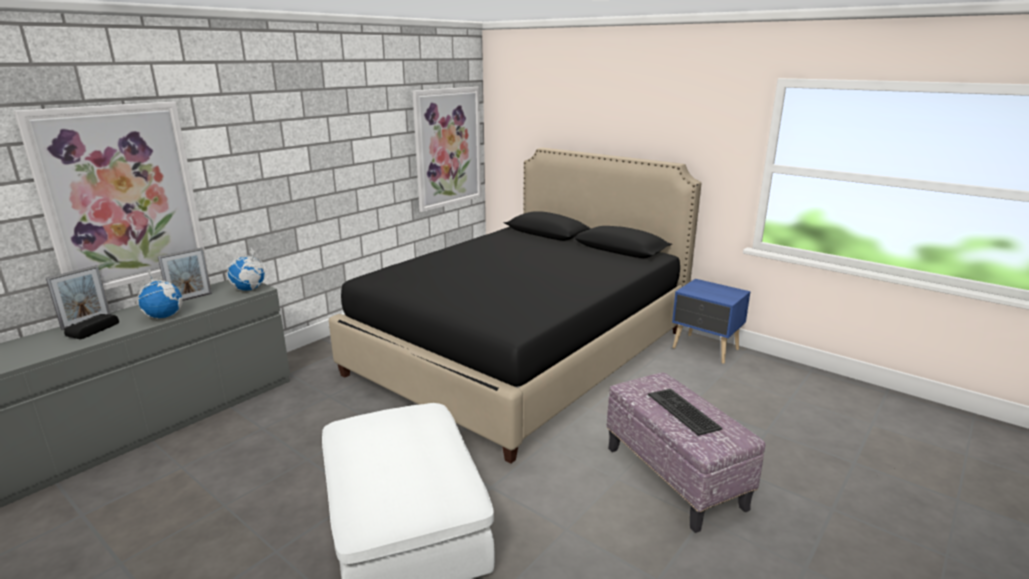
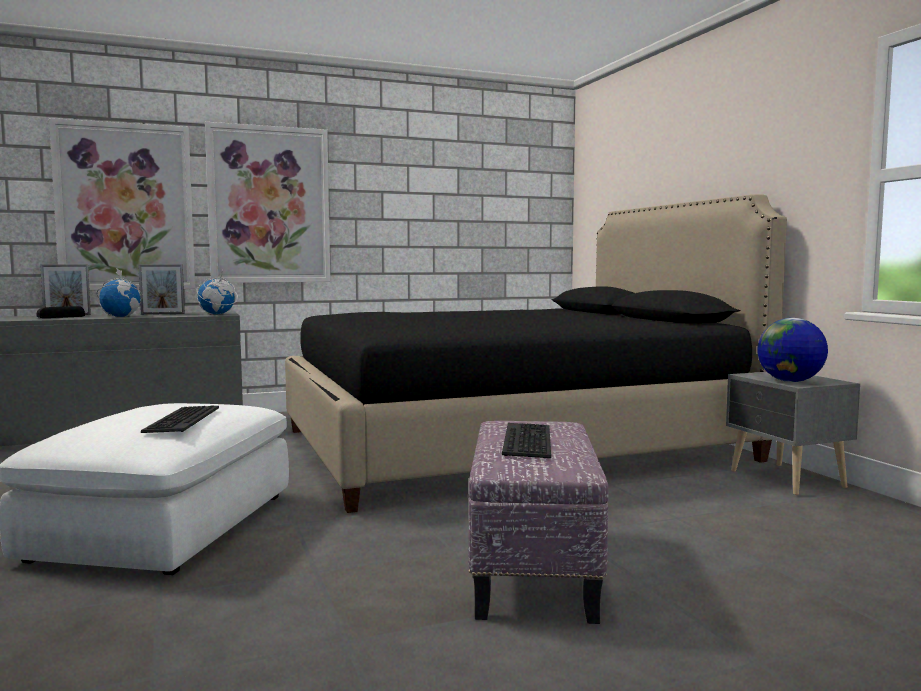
camera: 30 degrees right, 15 degrees down
(429, 452) = (181, 420): none -> keyboard
(447, 147) = (515, 220): picture -> picture (269, 205)
(705, 349) = (786, 480): blue nightstand -> grey nightstand
(718, 296) = (790, 381): none -> globe

